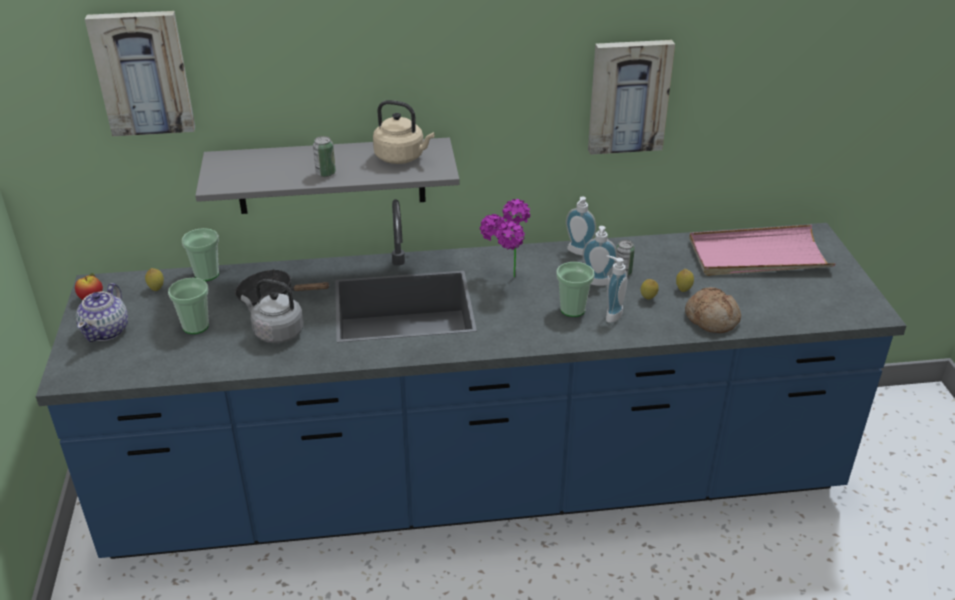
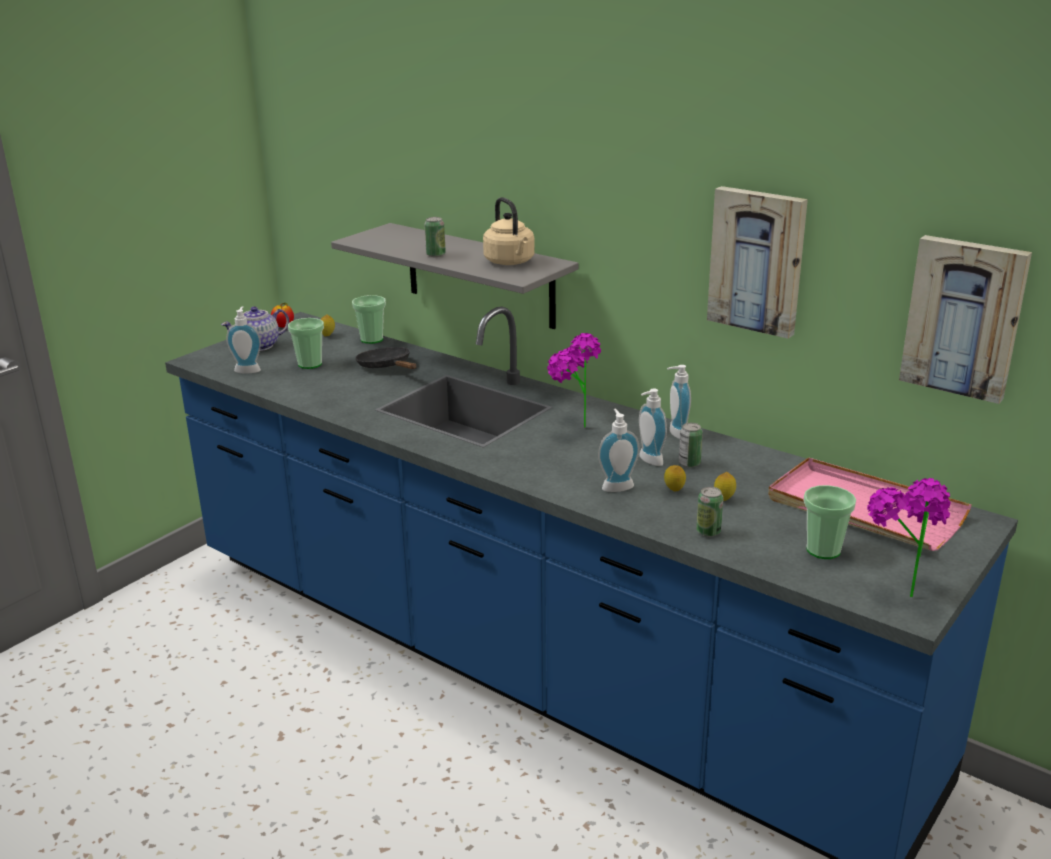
camera: 45 degrees right, 10 degrees down
(143, 72) = (355, 137): picture -> picture (964, 317)
(145, 361) = (248, 369): none -> soap dispenser
(276, 332) = (349, 387): grey kettle -> none
(572, 309) = (589, 468): cup -> cup (823, 550)
(712, 319) = (708, 532): bread -> can
(847, 300) = (899, 588): none -> potted plant

